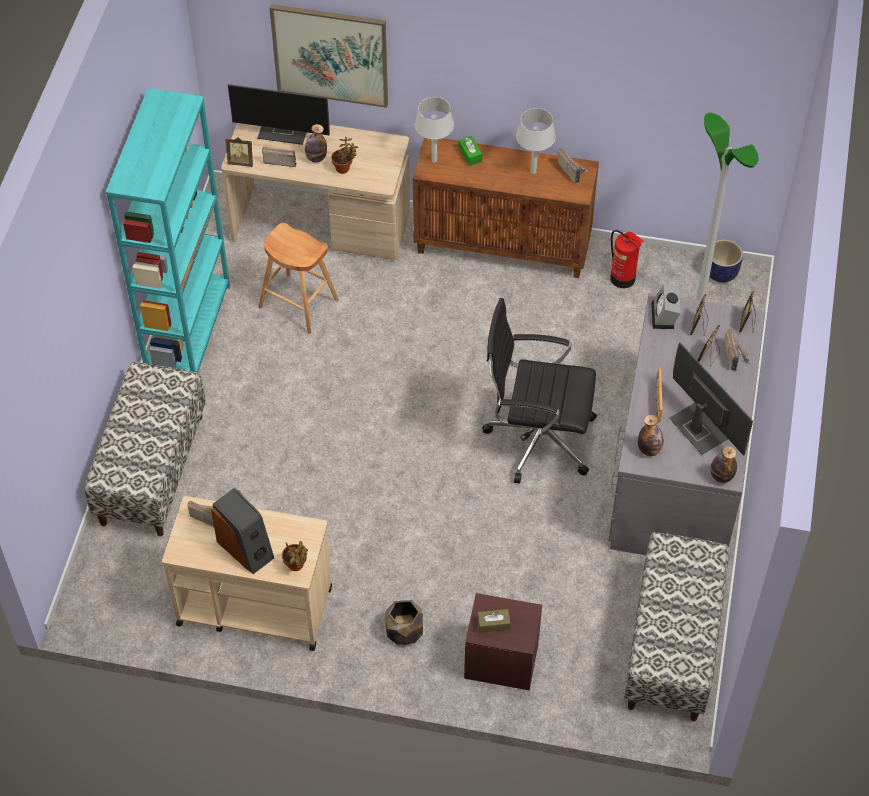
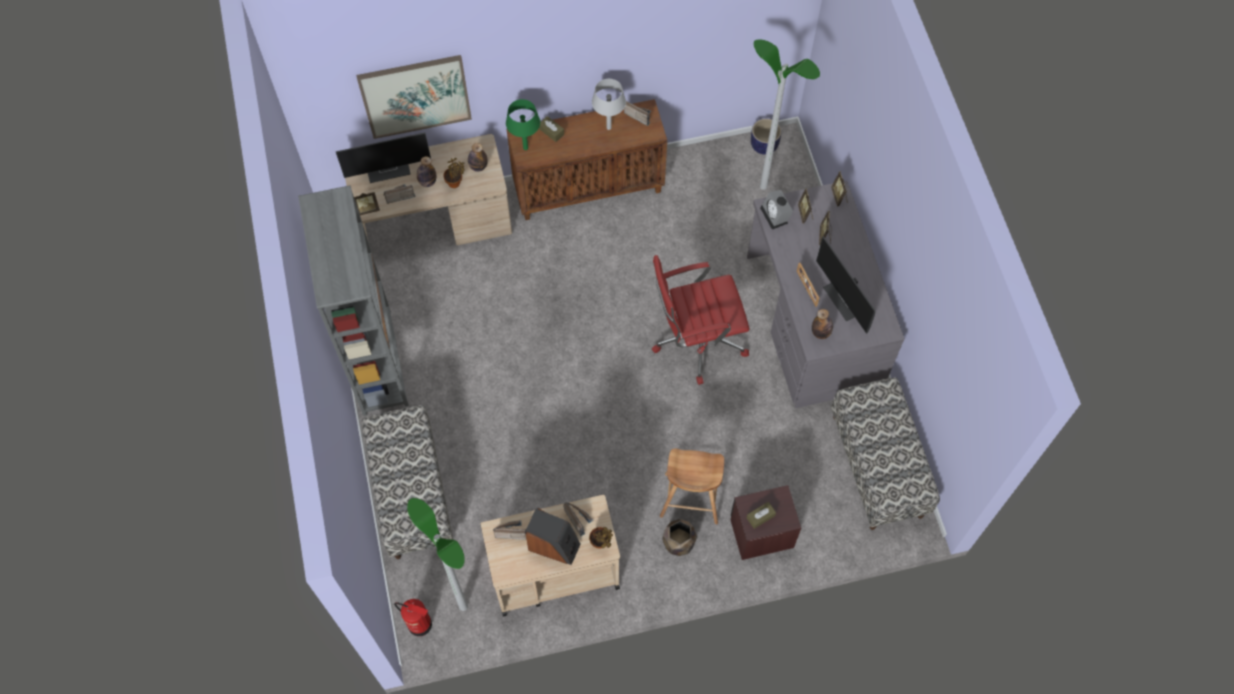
camera: 25 degrees left, 10 degrees up
(142, 599) = (463, 606): none -> floor lamp
(188, 329) = (376, 361): turquoise bookcase -> grey bookcase
(299, 304) = (454, 302): brown stool -> brown stool (691, 498)
(434, 160) = (525, 147): grey table lamp -> green table lamp
(470, 154) = (551, 132): green tissue box -> brown tissue box
(537, 438) = (696, 340): black office chair -> red office chair
(623, 279) = (694, 179): fire extinguisher -> fire extinguisher (420, 624)
(697, 428) = (847, 299): monitor -> monitor turned 150 degrees counterclockwise
(721, 476) = (883, 332): bottle -> bottle (478, 166)
(735, 355) = (843, 227): radio -> radio (578, 518)

